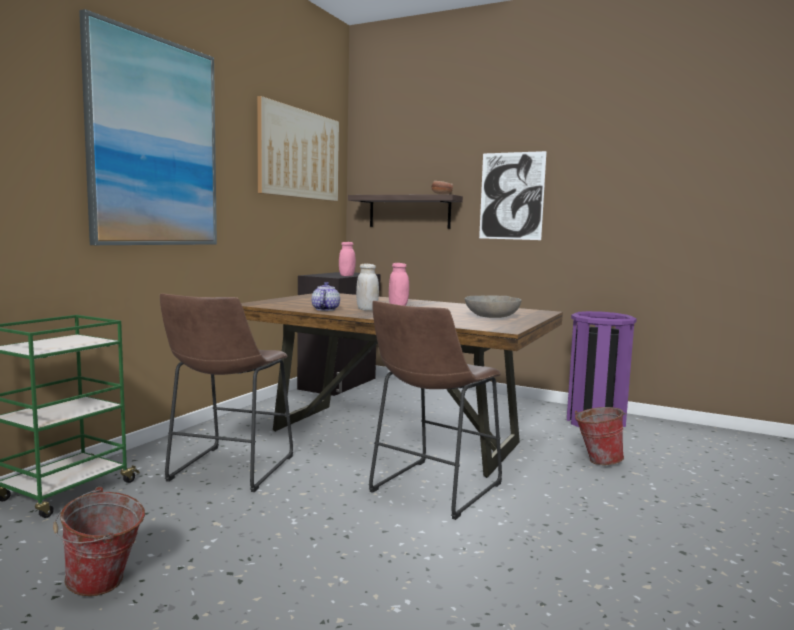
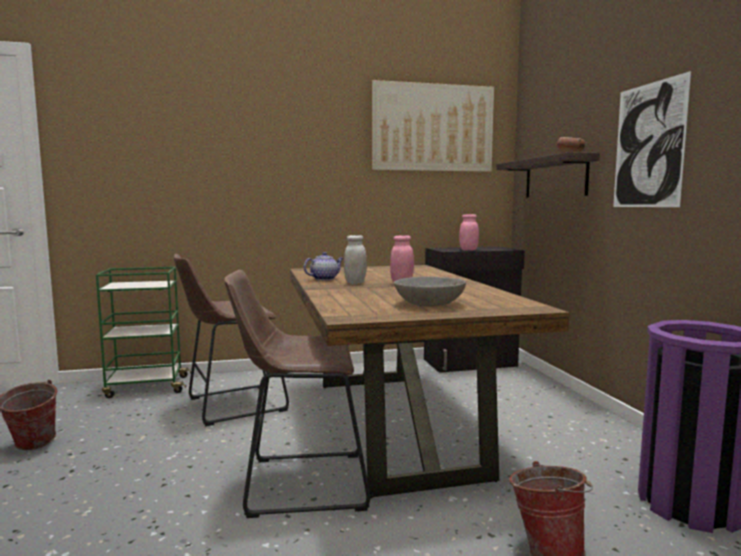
camera: 50 degrees right, 0 degrees up
(154, 143) = (251, 137): picture -> none

